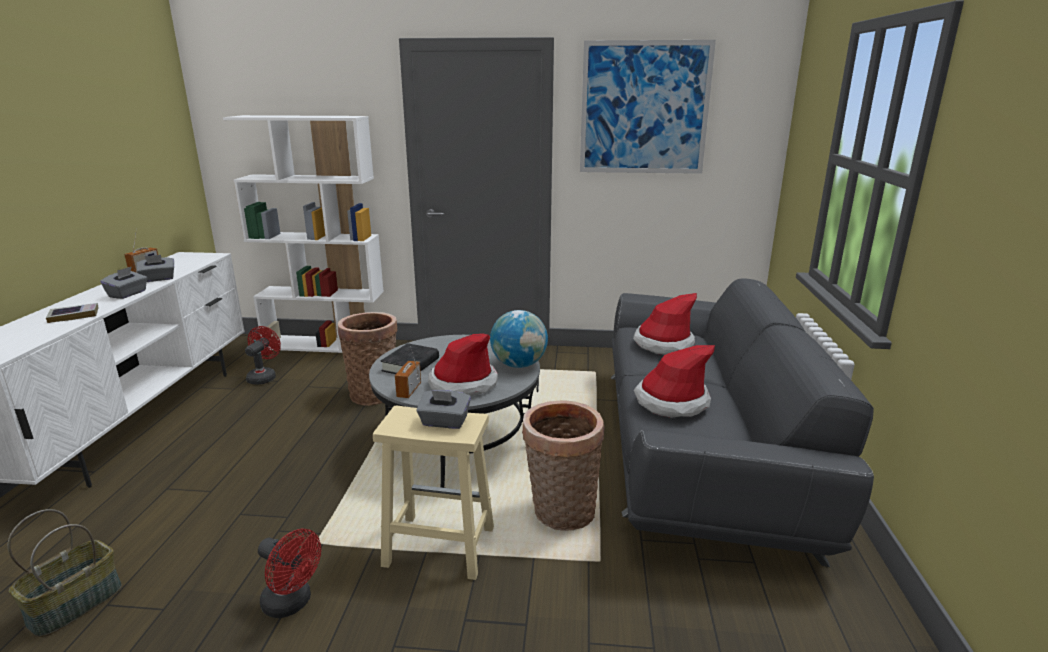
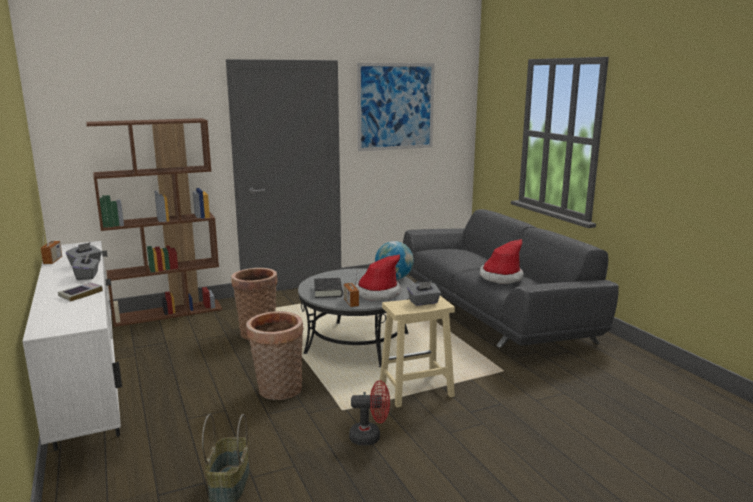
camera: 30 degrees left, 5 degrees down
(264, 377) = (149, 342): red fan -> none
(327, 345) = (168, 312): white bookcase -> brown bookcase
(560, 513) = (460, 358): basket -> basket (278, 391)
(663, 344) = (458, 253): hat -> none

